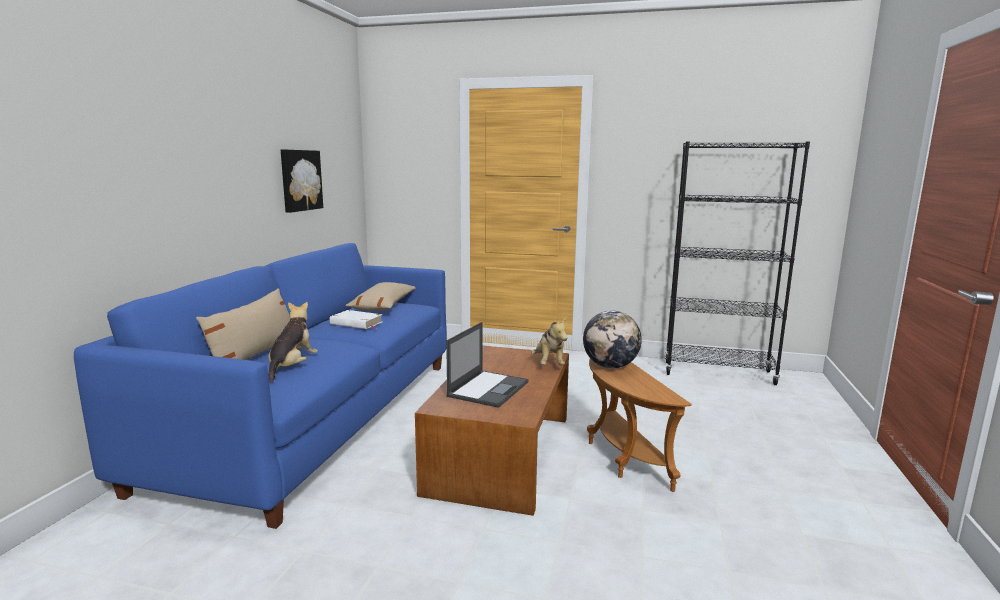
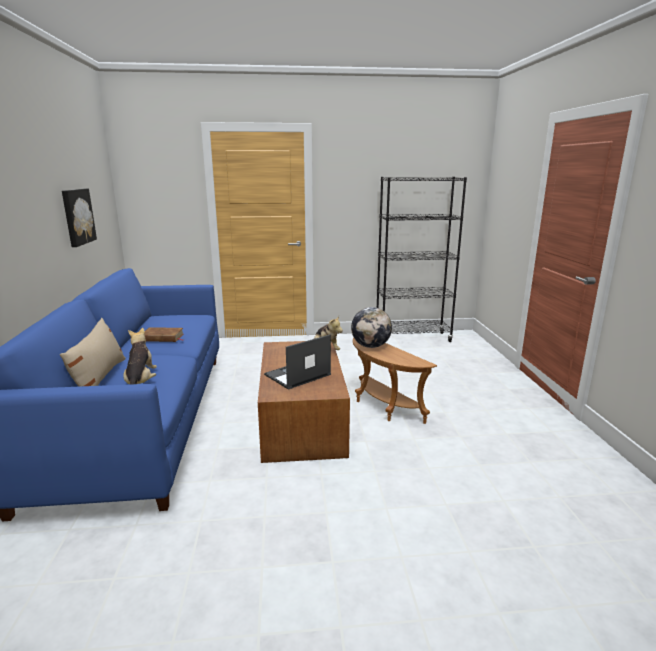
camera: 20 degrees left, 5 degrees up
(356, 323) = (162, 337): white book -> brown book
(383, 306) = (170, 319): beige pillow -> none
(488, 388) = (297, 375): laptop -> laptop turned 135 degrees counterclockwise

